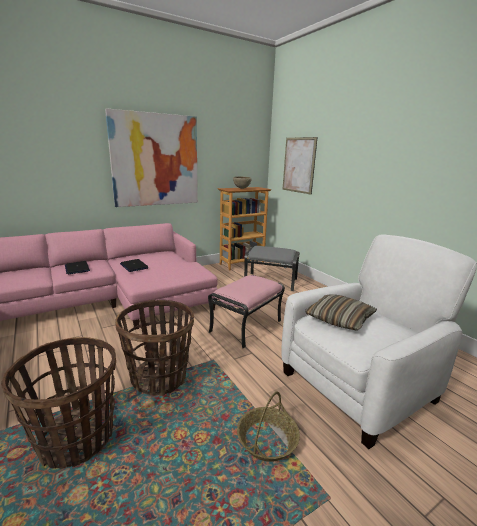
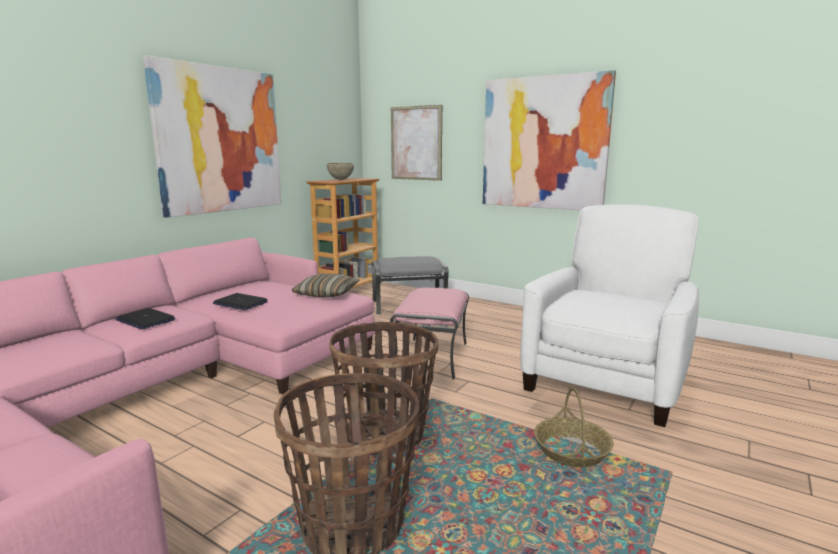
camera: 25 degrees left, 5 degrees down
(339, 319) = (587, 301): pillow -> pillow (326, 294)
(384, 172) = (544, 143): none -> picture

